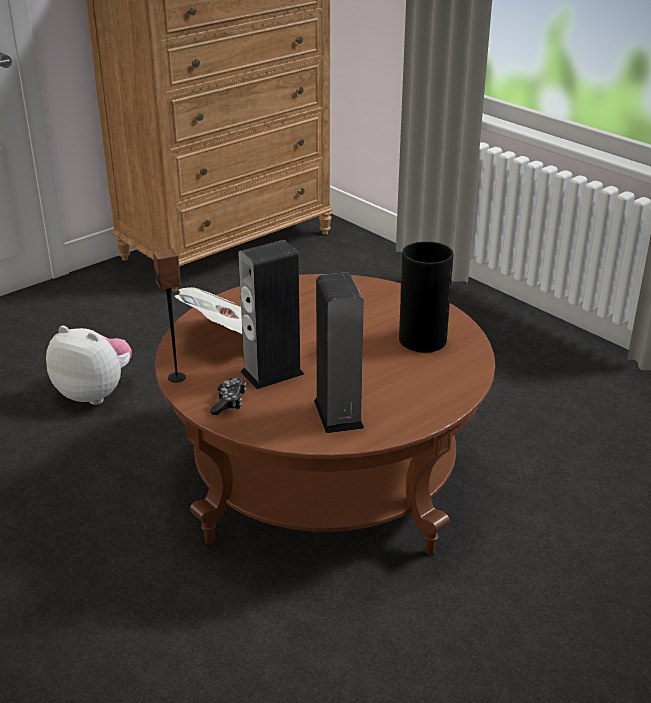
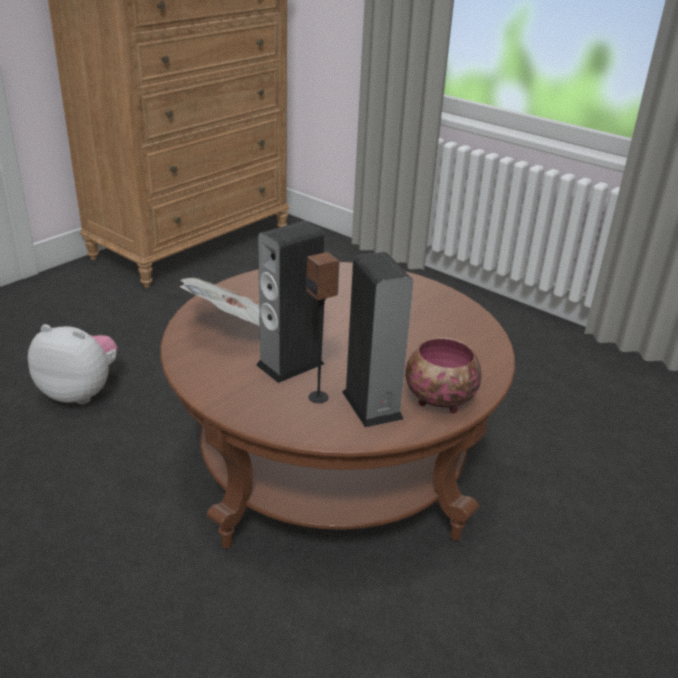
camera: 10 degrees left, 0 degrees up
(177, 377) = (188, 374): speaker -> speaker (318, 397)
(229, 402) = (252, 399): game controller -> none
(402, 413) = (438, 400): none -> bowl
(422, 339) = (432, 322): vase -> none

